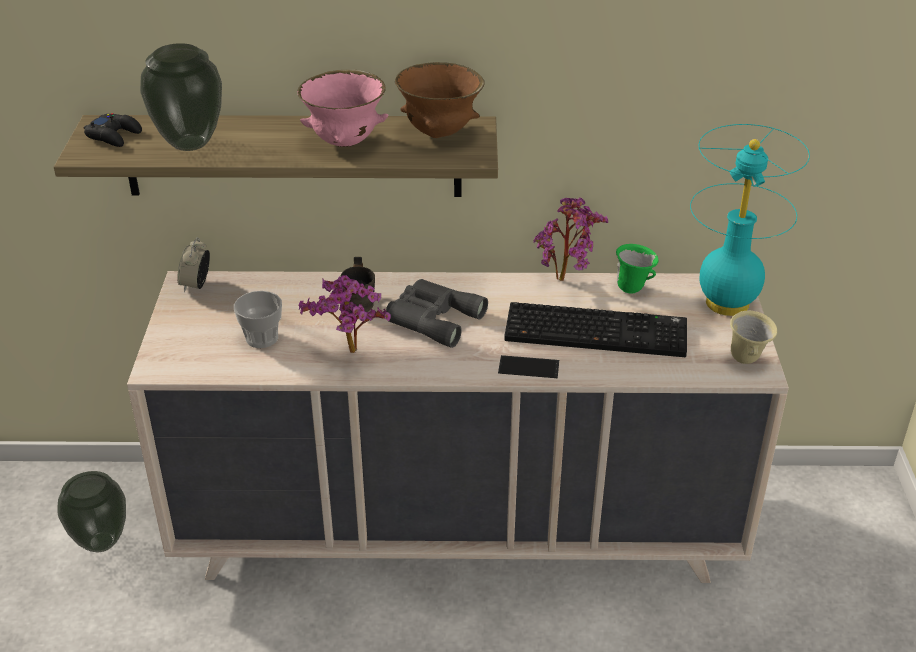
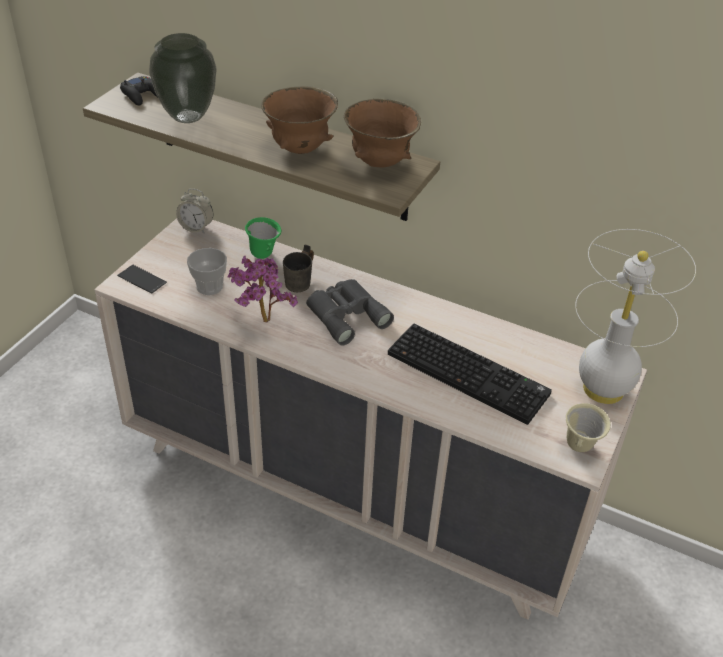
camera: 25 degrees right, 5 degrees up
(100, 542) = (104, 394): vase -> none
(196, 284) = (196, 228): alarm clock -> alarm clock turned 105 degrees counterclockwise
(346, 142) = (301, 149): pink bowl -> brown bowl
(528, 367) = (389, 384): phone -> phone (142, 279)
(567, 280) = (479, 319): potted plant -> none
(633, 289) = (529, 347): green mug -> green mug (264, 255)
(727, 303) = (603, 389): turquoise table lamp -> white table lamp

